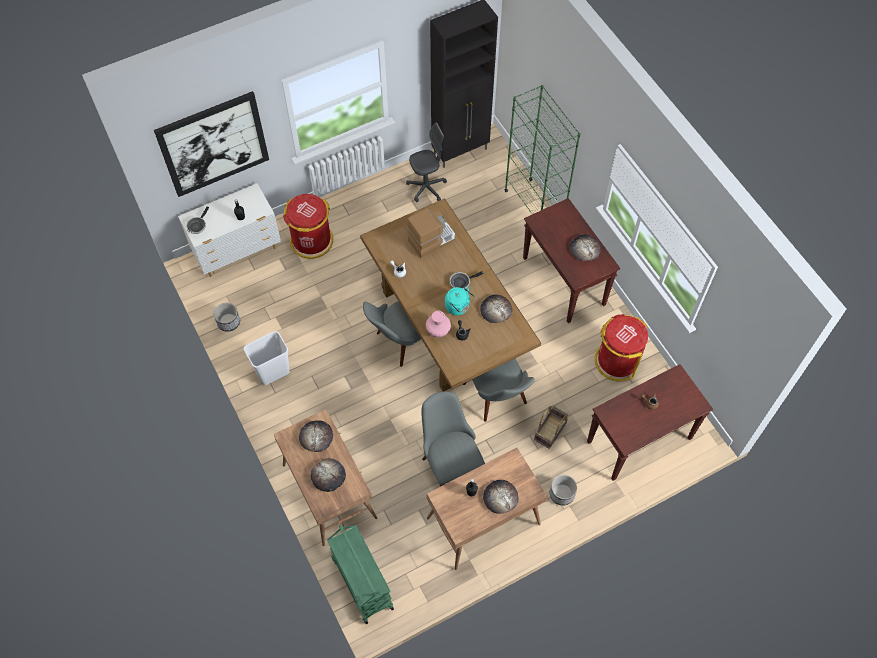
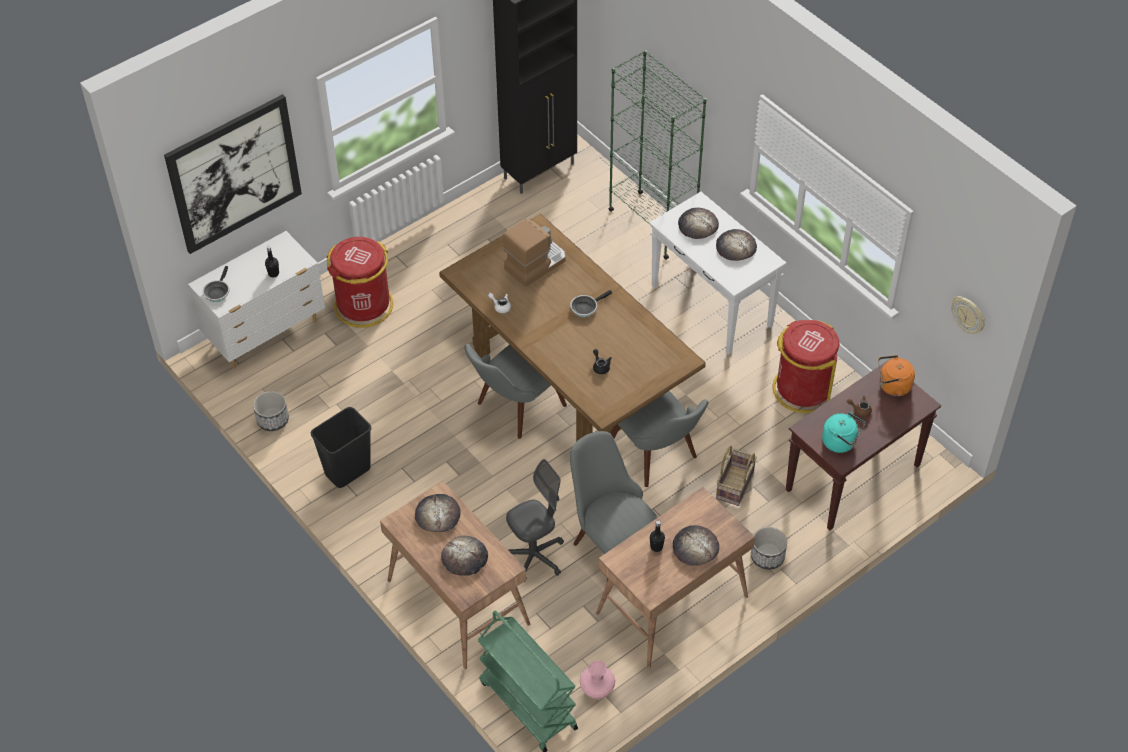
camera: 10 degrees left, 10 degrees down
(273, 372) = (347, 472): white trash can -> black trash can
(426, 188) = (504, 221): grey office chair -> grey office chair (534, 556)
(438, 331) = (568, 368): pink vase -> pink vase (596, 690)
(458, 307) = (589, 337): turquoise kettle -> turquoise kettle (841, 442)
(496, 309) = (638, 333): bread -> bread (698, 225)
(564, 282) = (712, 306): brown console table -> white console table
(679, 387) = (892, 386): none -> orange kettle
(746, 353) = (968, 315): none -> wall clock

